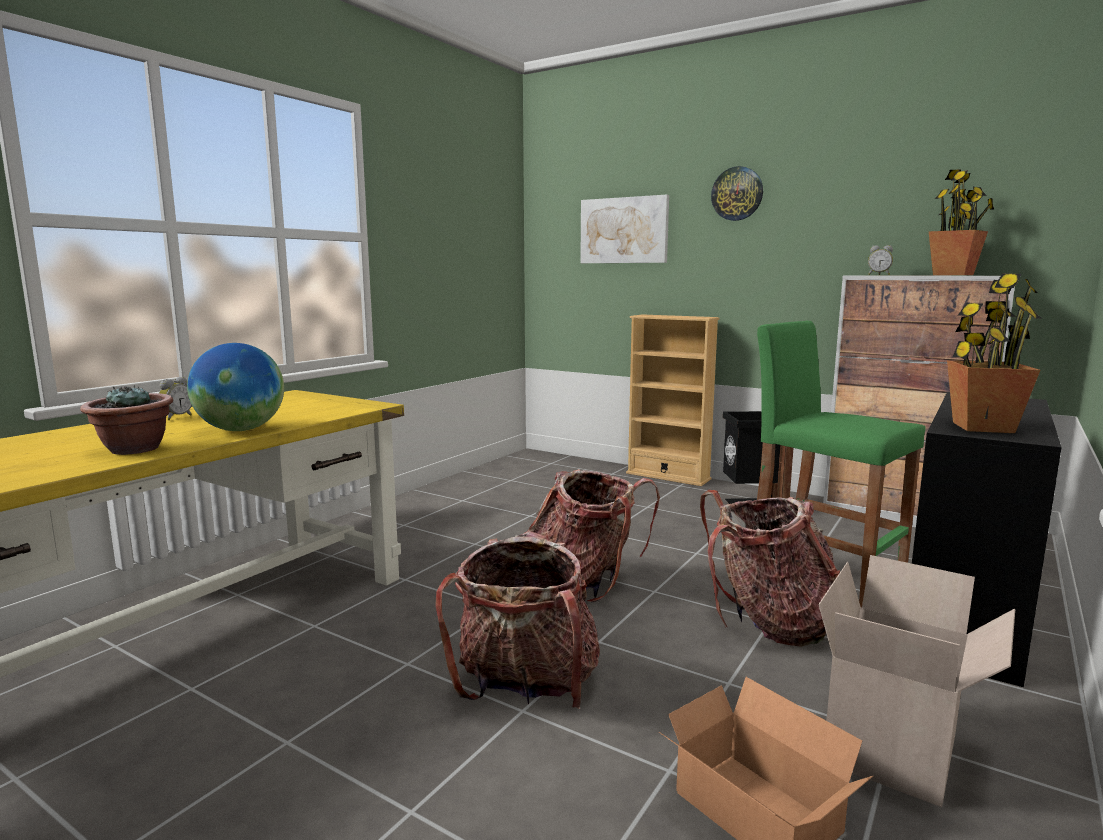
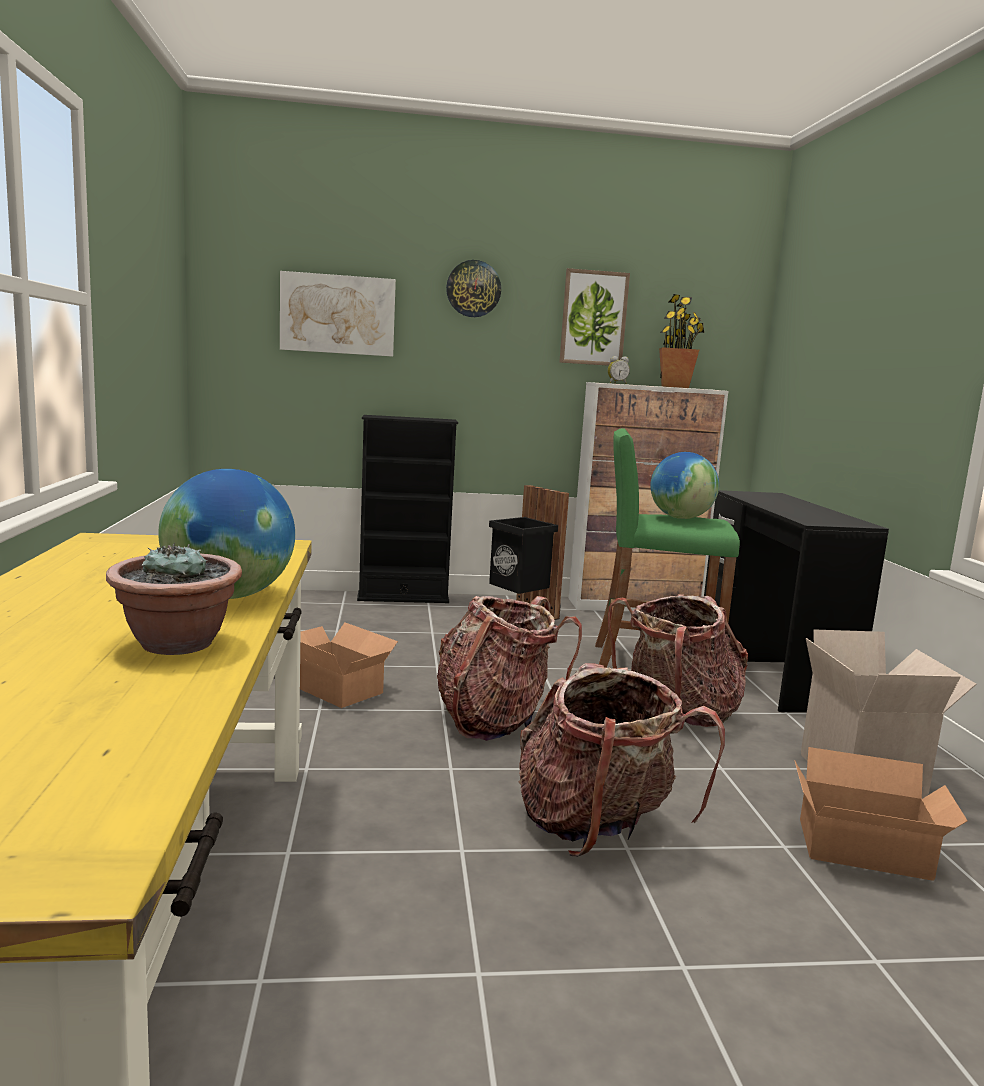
camera: 40 degrees left, 0 degrees up
(176, 417) = (50, 592): alarm clock -> none
(510, 532) = (337, 687): none -> cardboard box
(668, 476) = (403, 597): beige bookcase -> black bookcase
(846, 418) = (680, 518): none -> globe
(862, 208) = (593, 318): none -> picture
(982, 427) = (819, 518): potted plant -> none

